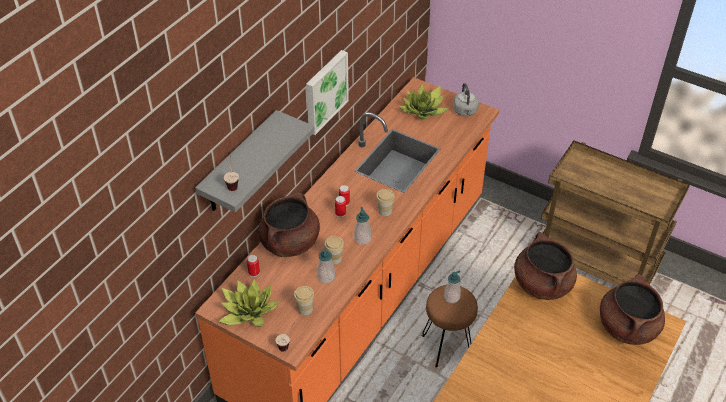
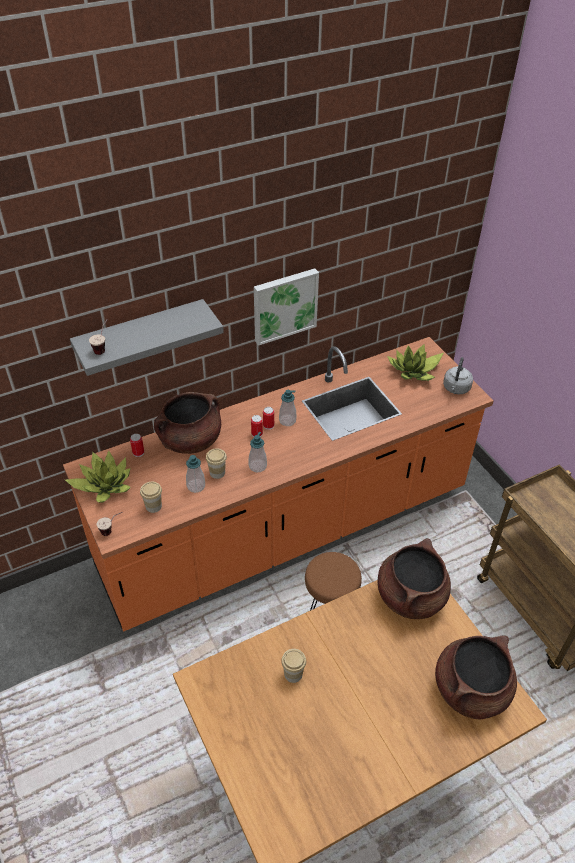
camera: 30 degrees right, 0 degrees up
(385, 211) = (300, 450): cup -> cup (293, 674)
(451, 297) = (336, 568): soap dispenser -> soap dispenser (287, 420)

